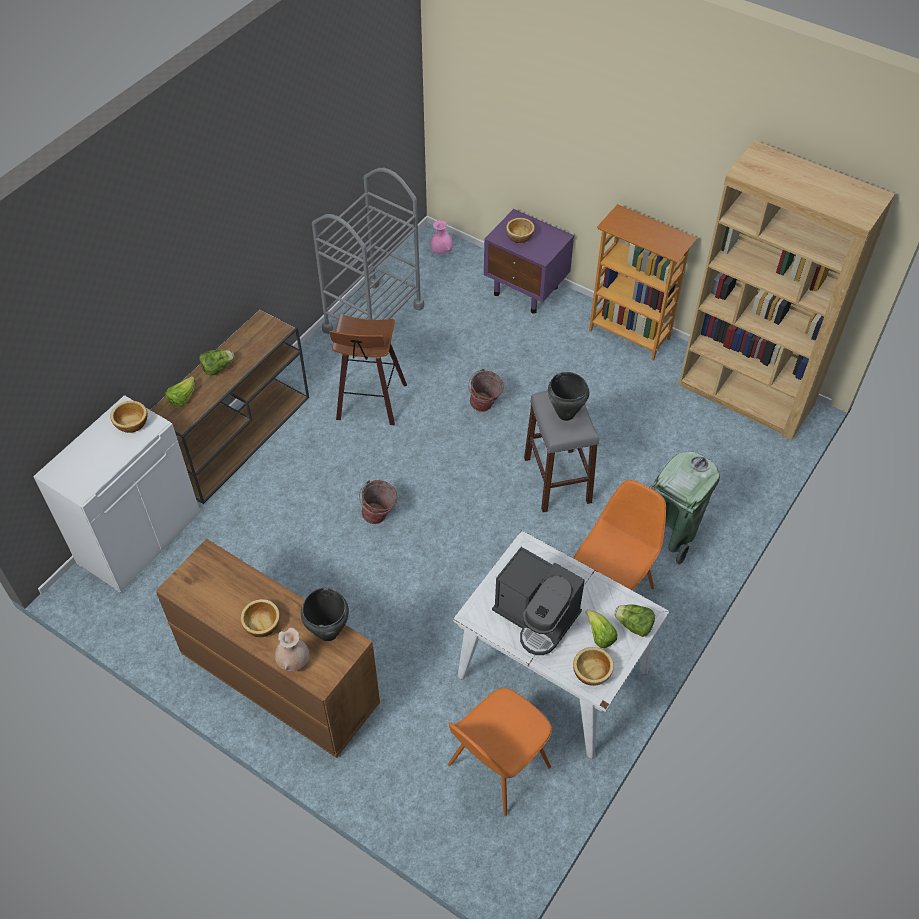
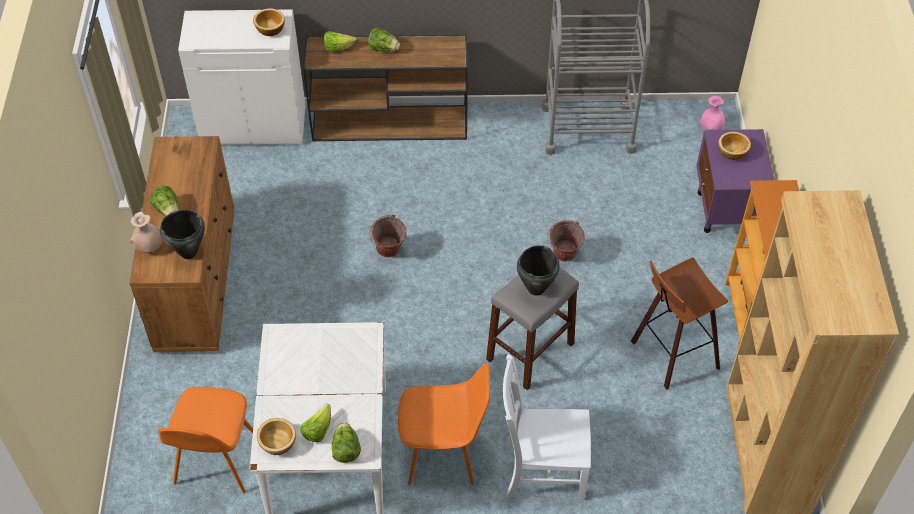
camera: 55 degrees right, 0 degrees up
(261, 624) = (168, 210): bowl -> lettuce
(369, 403) = (496, 180): stool -> stool (671, 354)
(497, 768) = (216, 462): orange chair -> orange chair turned 90 degrees counterclockwise
(536, 617) = (304, 377): coffee machine -> none
(670, 535) = (541, 469): green trash can -> white chair

